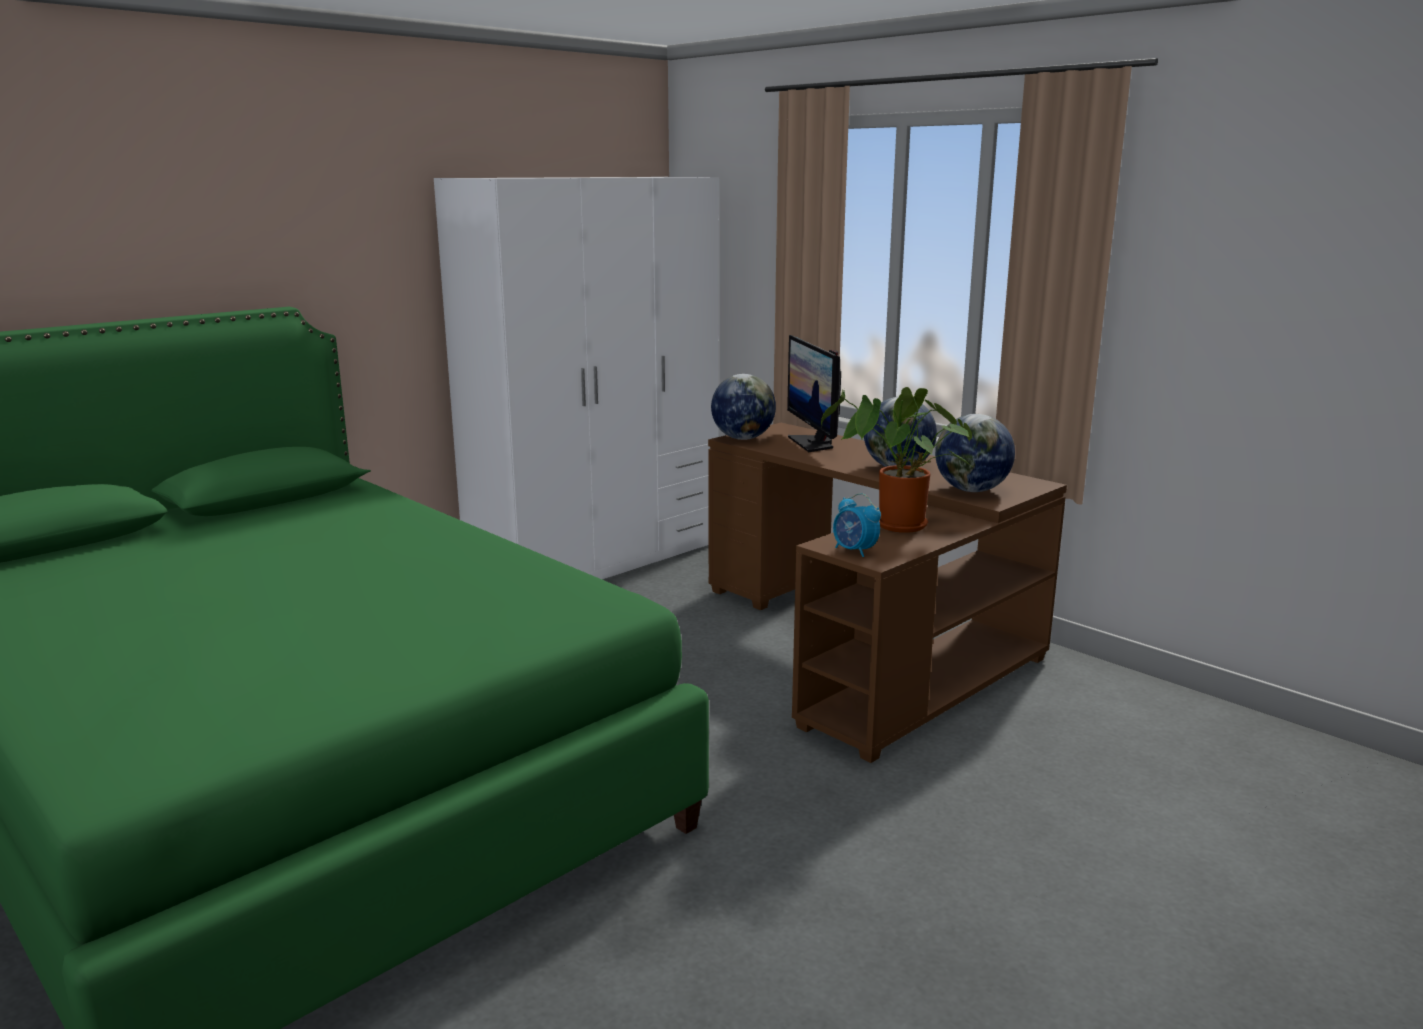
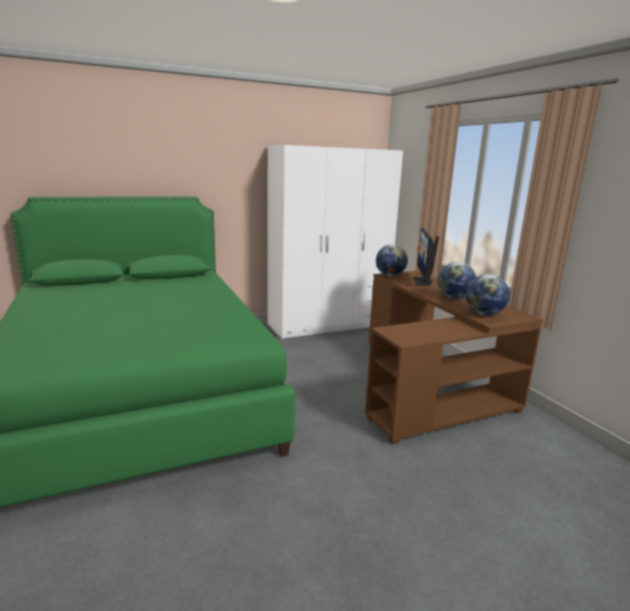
camera: 20 degrees right, 0 degrees up
(854, 551) = (397, 335): alarm clock -> none
(897, 527) = (431, 327): potted plant -> none

